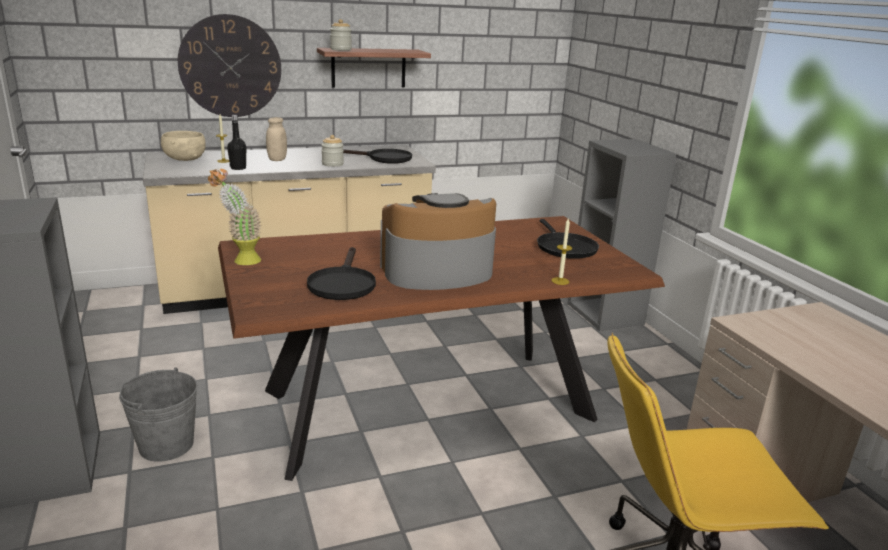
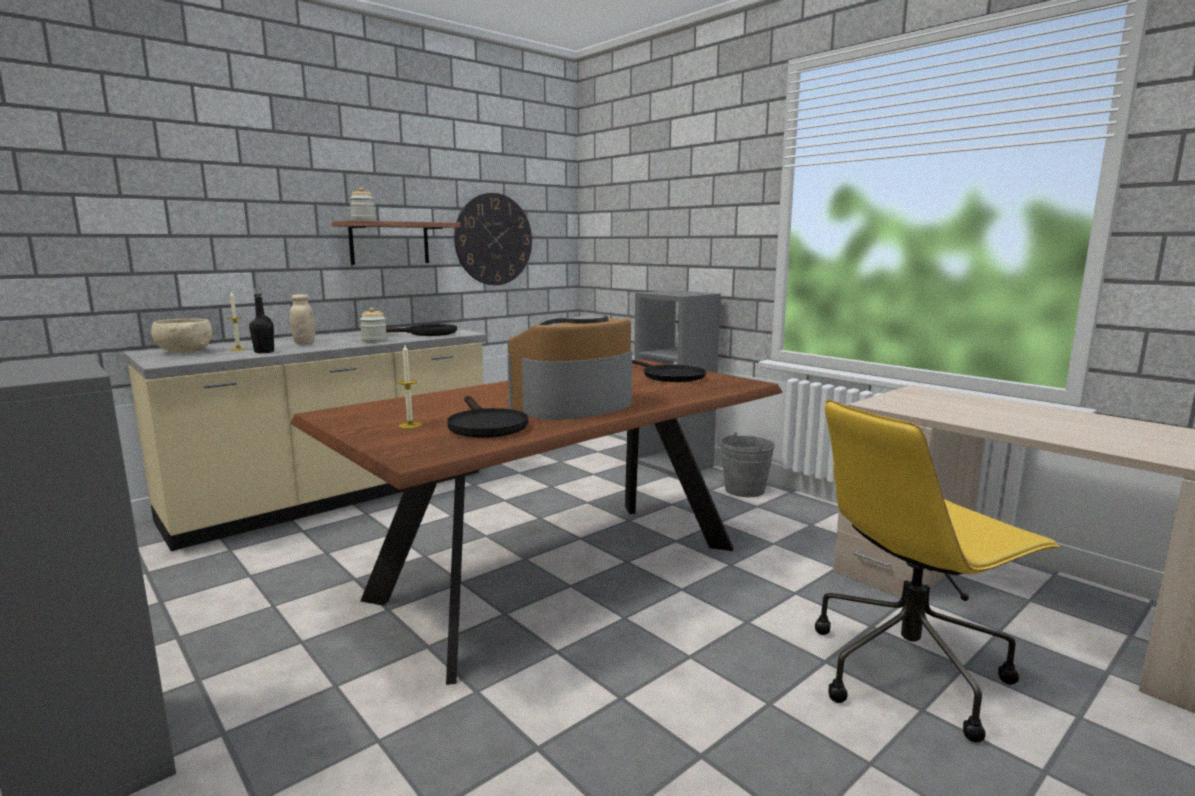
camera: 20 degrees left, 10 degrees down
(166, 445) = (260, 689): grey bucket -> grey bucket (744, 490)
(230, 66) = (231, 243): wall clock -> wall clock (493, 239)
(240, 261) = (340, 425): potted plant -> none
(560, 281) = (698, 396): candle -> candle (410, 425)

